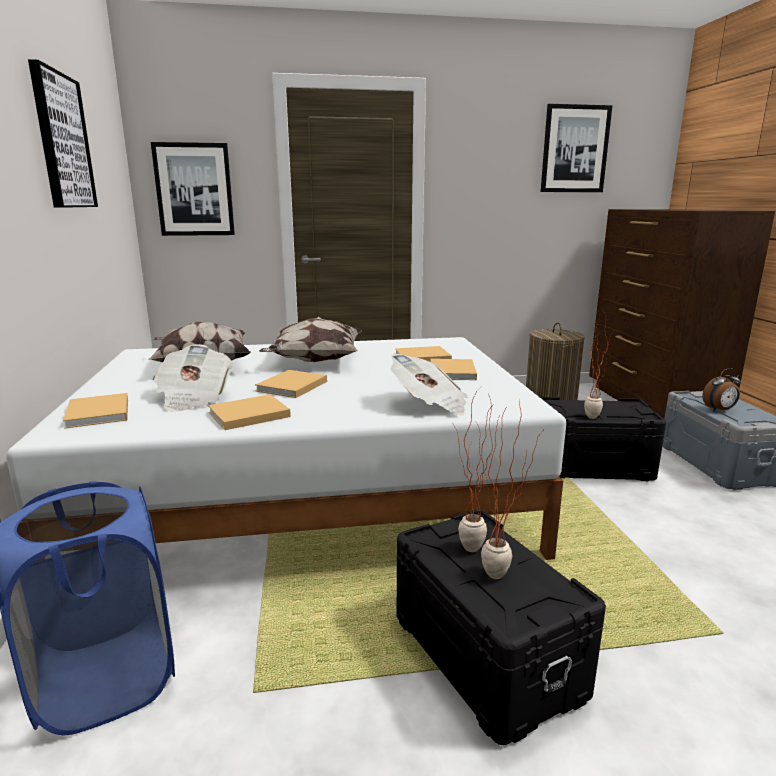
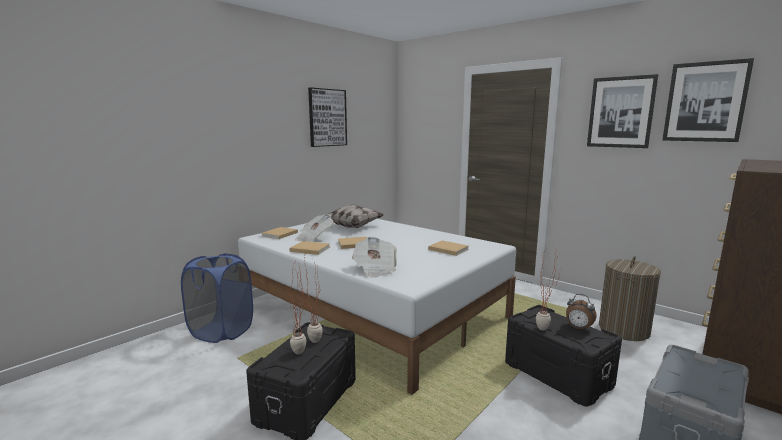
camera: 50 degrees right, 5 degrees down
(194, 190) = (422, 134): picture -> picture (620, 112)
(314, 361) = (395, 237): pillow -> none
(452, 372) = (435, 260): beige book -> none
(719, 410) = (683, 374): alarm clock -> alarm clock (578, 328)

